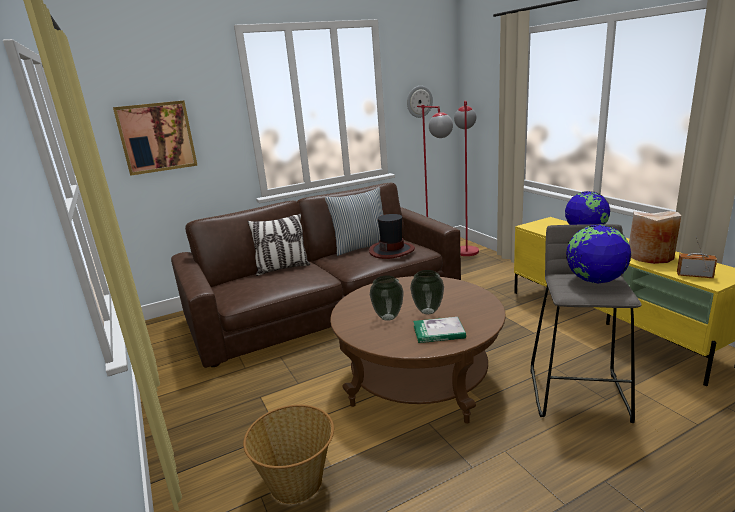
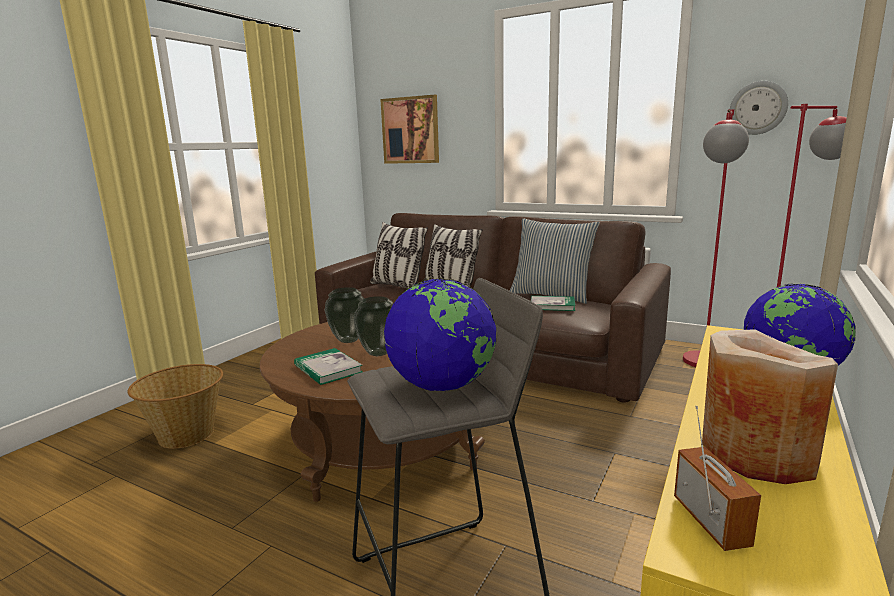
camera: 55 degrees right, 5 degrees down
(259, 283) = (398, 286): none -> pillow
(392, 250) = (552, 305): hat -> book

